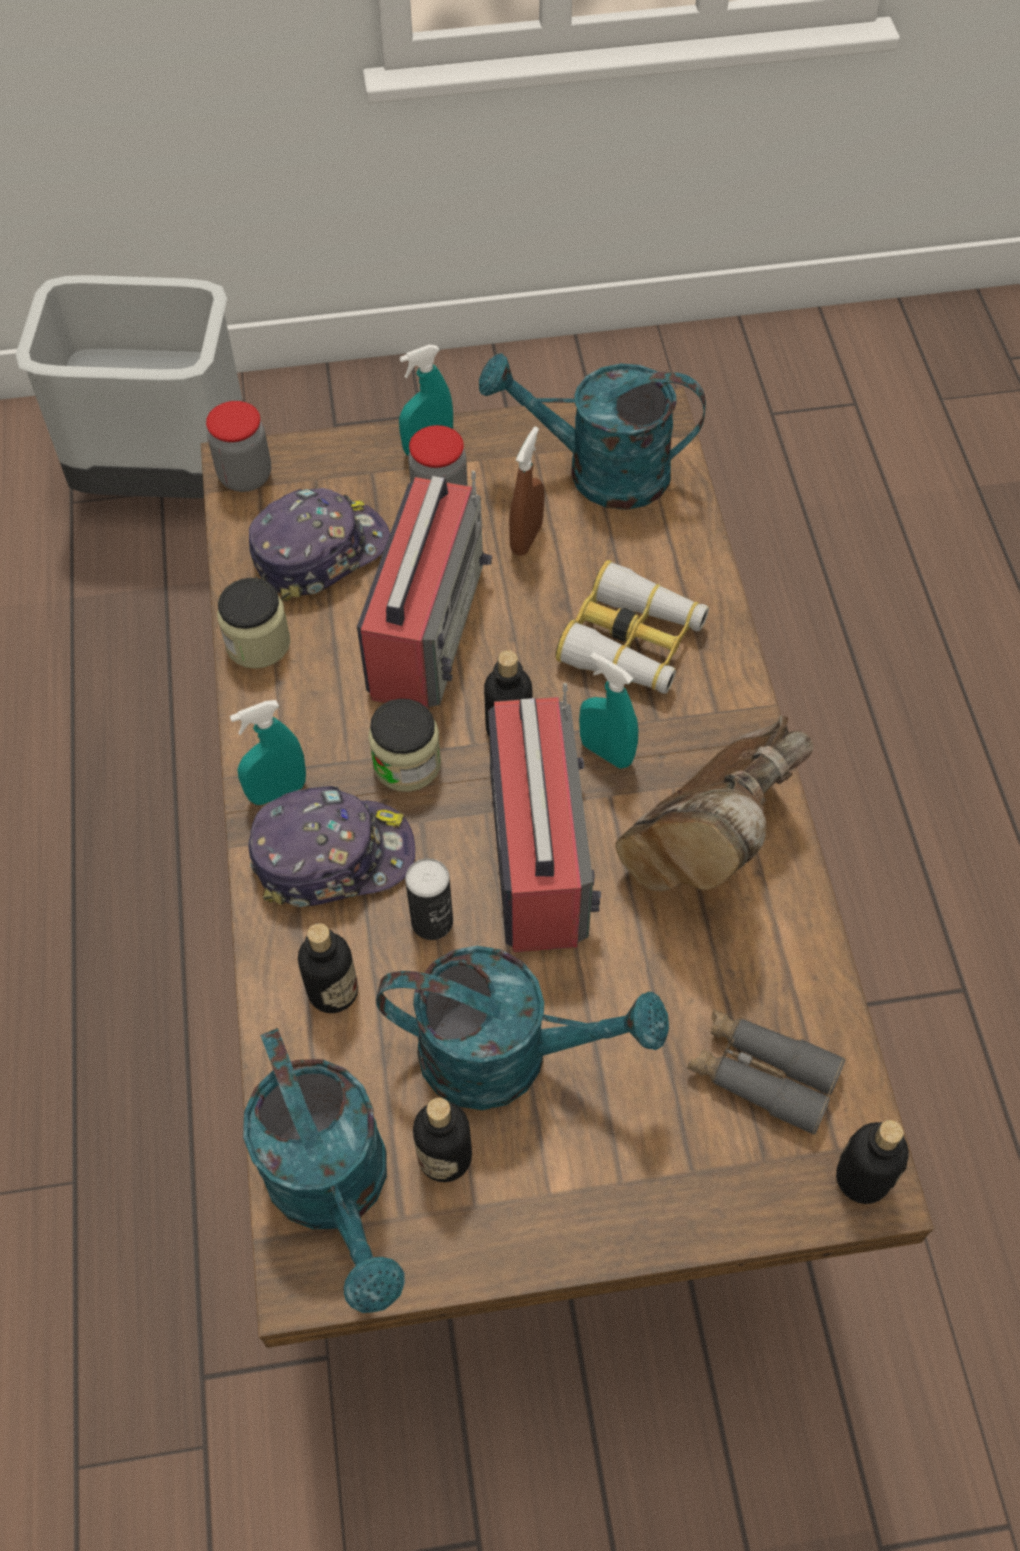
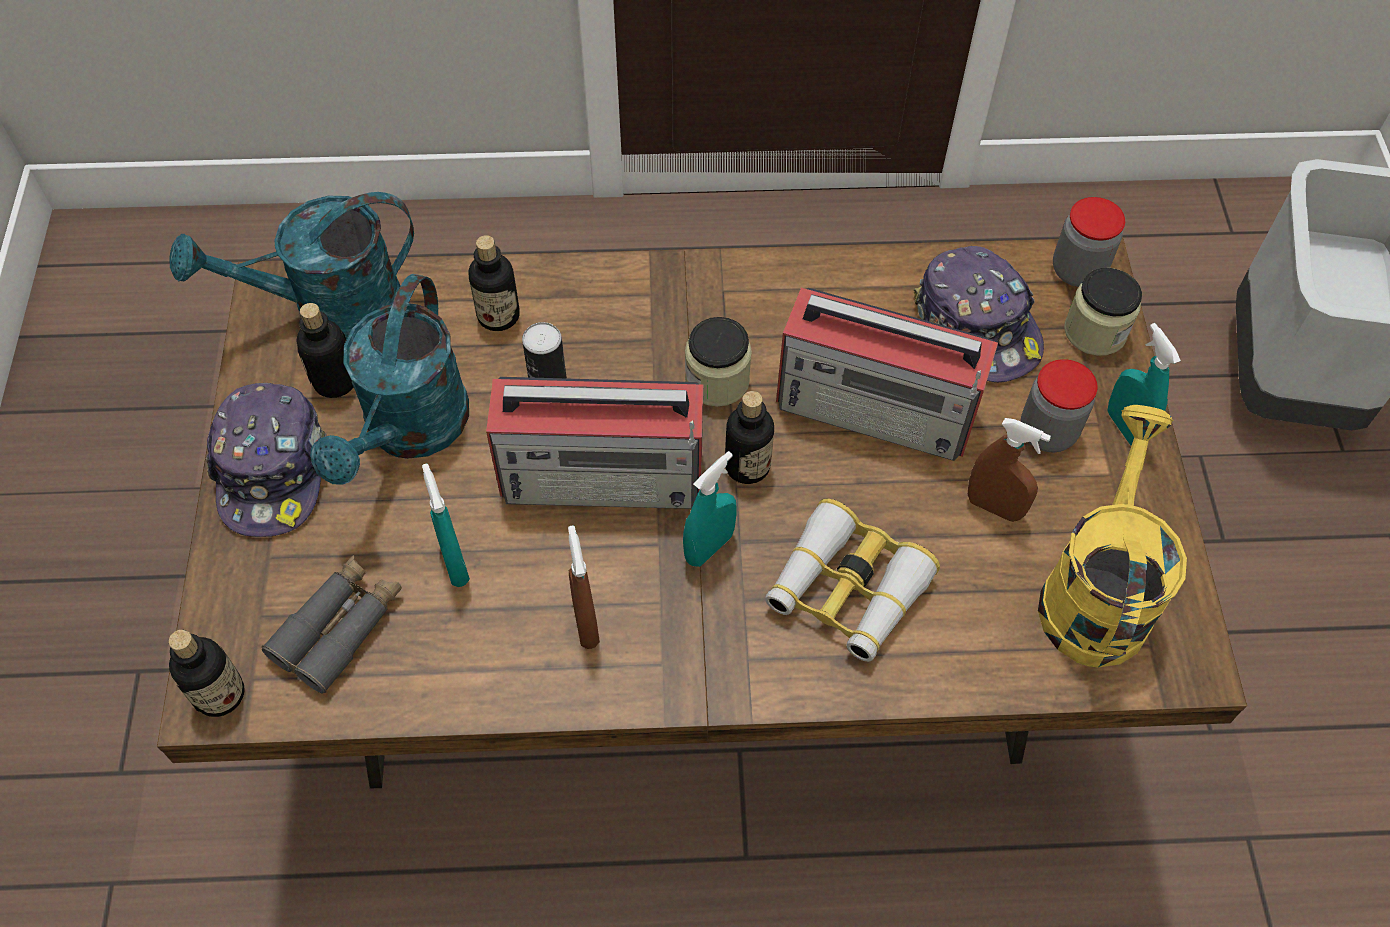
camera: 95 degrees right, 0 degrees up
(258, 643) = (866, 275): jar -> jar (1095, 331)
(277, 791) = (700, 285): turquoise spray bottle -> turquoise spray bottle (455, 563)
(332, 856) = (627, 321): cap -> cap (273, 470)
(599, 472) = (1095, 590): turquoise watering can -> yellow watering can
(708, 846) = (586, 623): brown boot -> brown spray bottle

